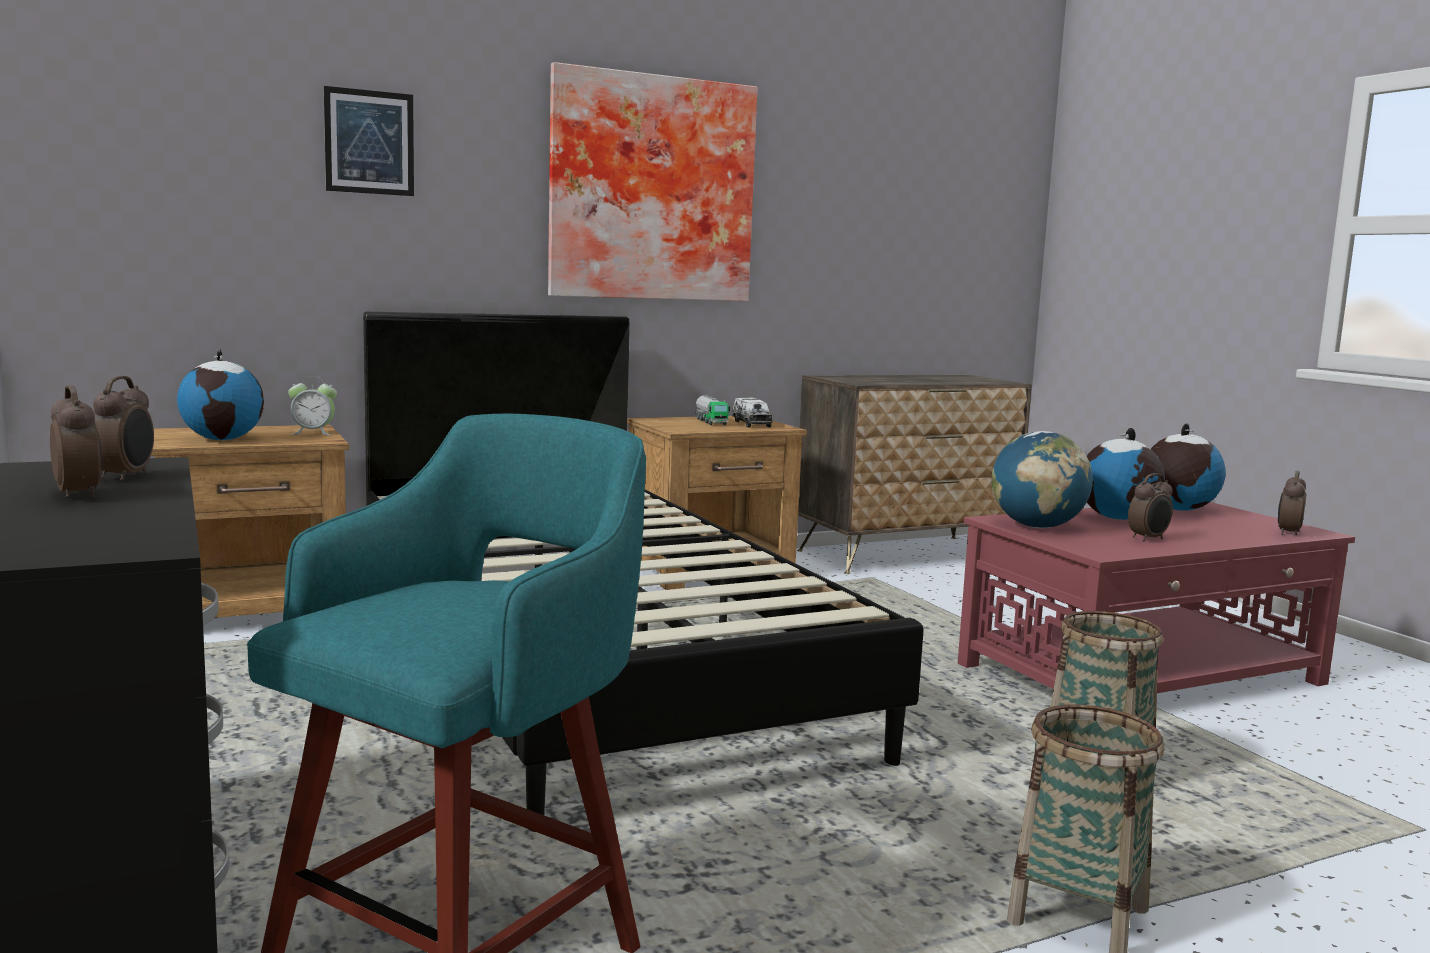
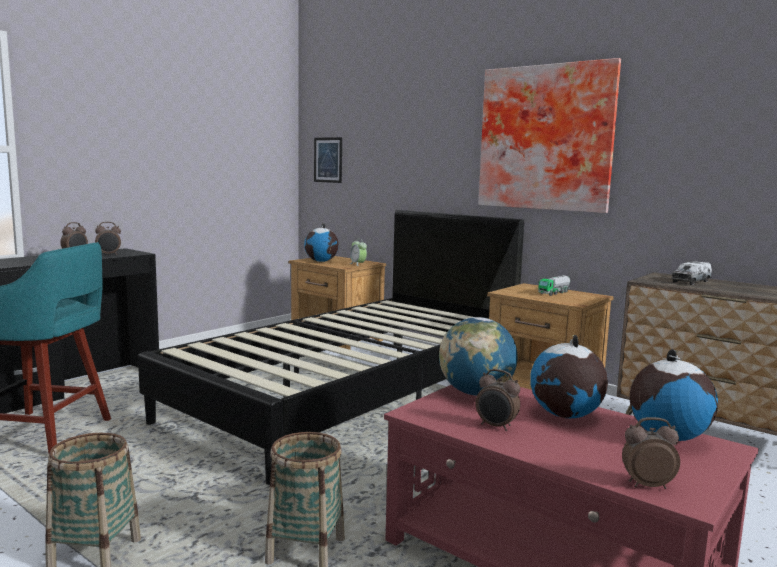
camera: 65 degrees right, 0 degrees up
(369, 142) = (408, 126): picture -> picture (328, 160)
(751, 423) = (571, 298): toy truck -> toy truck (691, 281)

